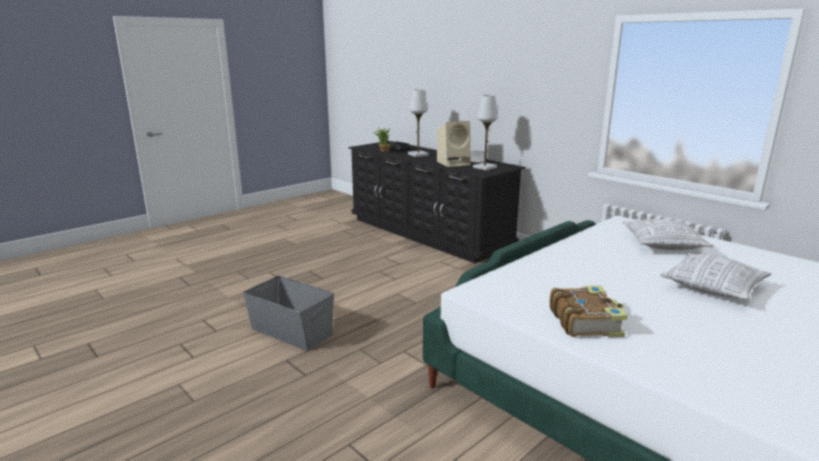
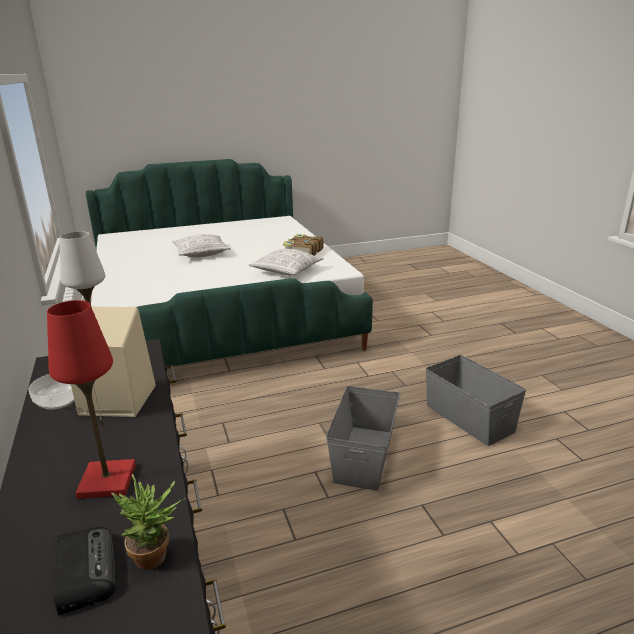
camera: 155 degrees left, 5 degrees up
(369, 291) = (363, 456): none -> grey storage box
(418, 155) = (107, 481): white table lamp -> red table lamp
(663, 245) = (148, 278): pillow -> pillow (286, 271)

